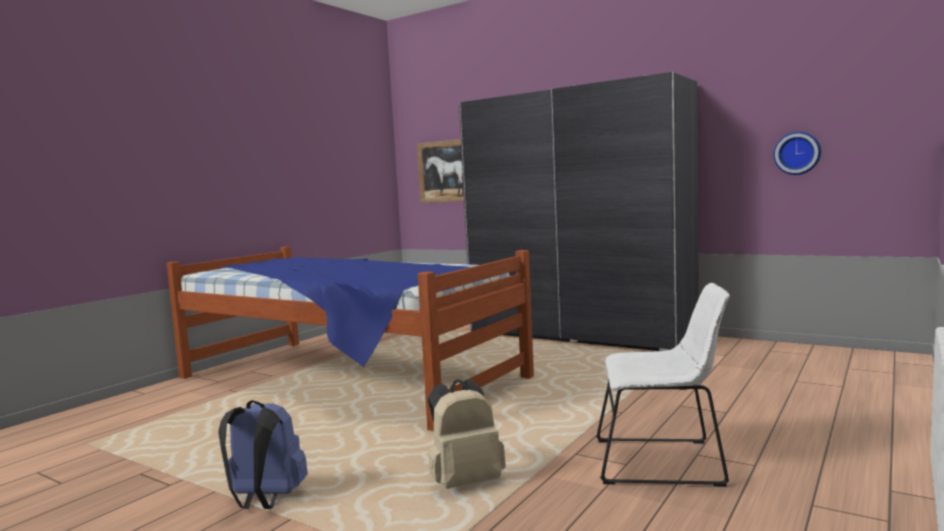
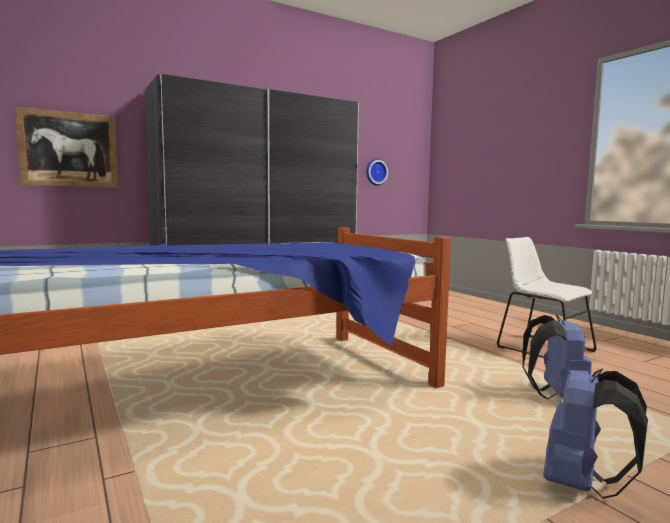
camera: 65 degrees left, 0 degrees up
(465, 481) = (556, 396): beige backpack -> blue backpack
(664, 462) = (541, 348): white chair -> white chair turned 75 degrees counterclockwise

